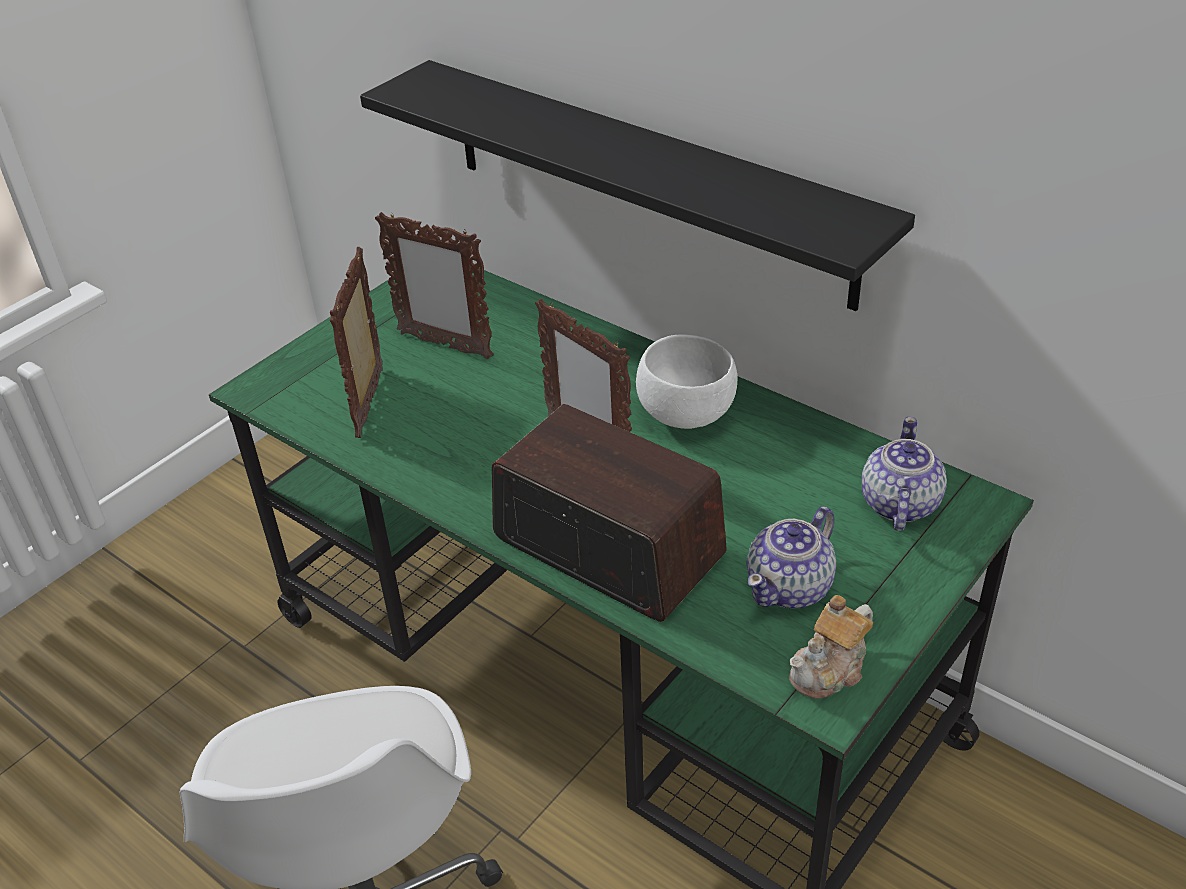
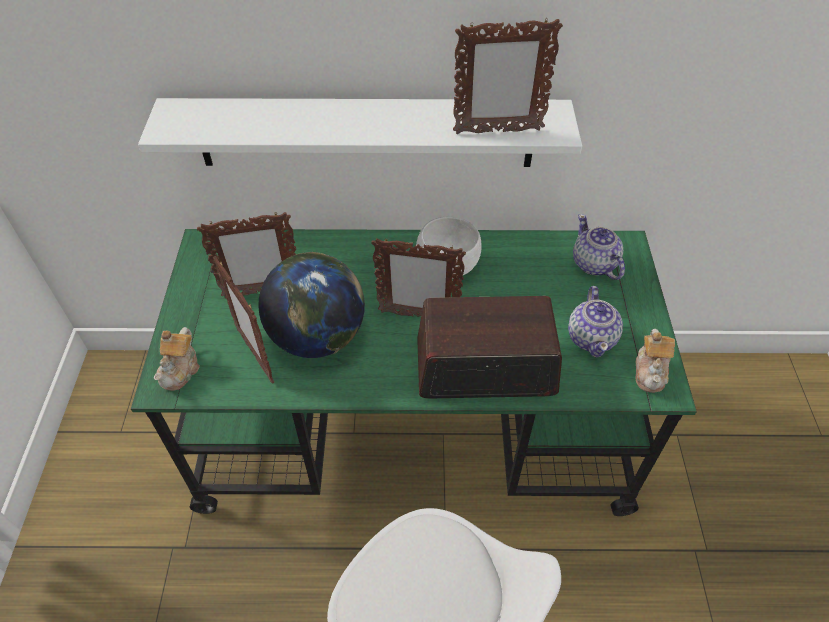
camera: 40 degrees left, 10 degrees up
(287, 382) = (181, 370): none -> teapot
(453, 418) = (318, 337): none -> globe
(645, 181) = (366, 133): black shelf -> white shelf
(760, 213) = (497, 131): none -> picture frame

